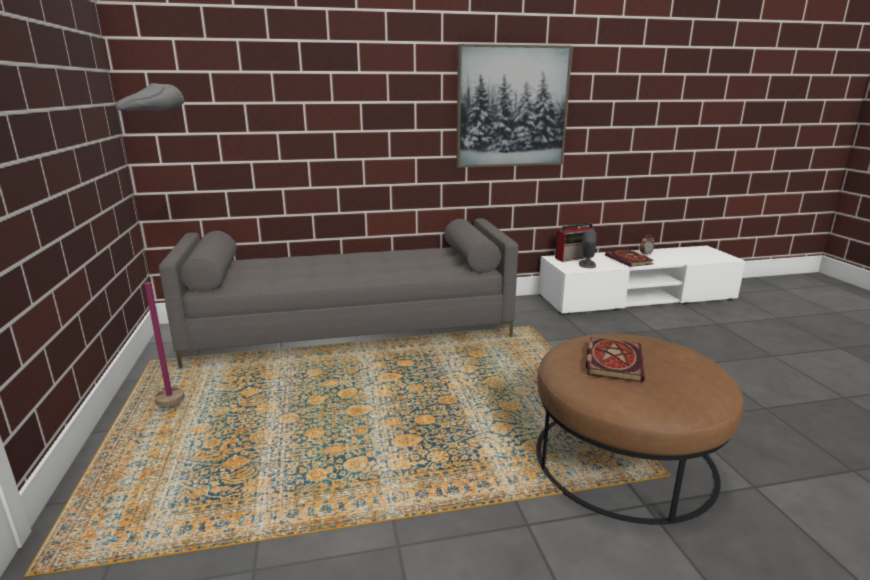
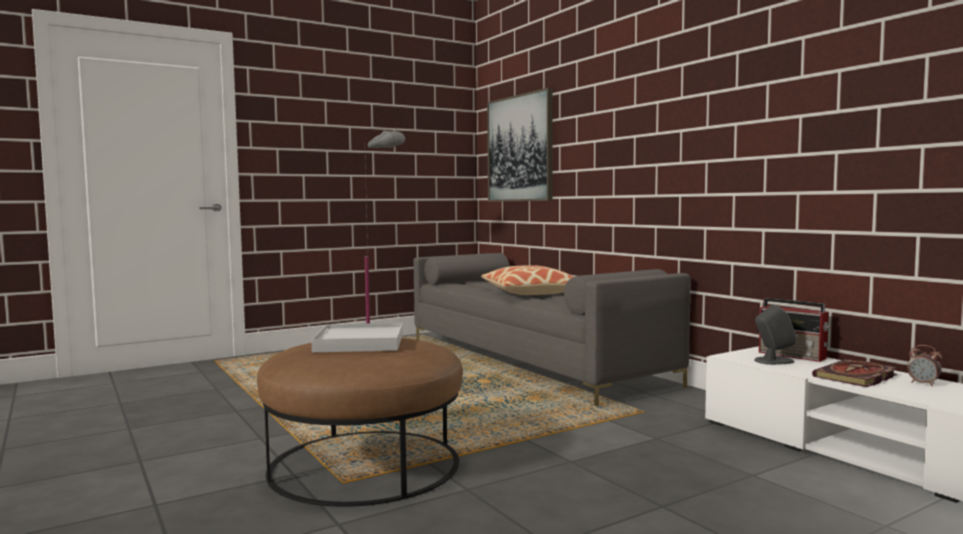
camera: 70 degrees right, 15 degrees down
(358, 266) = (531, 293): none -> pillow
(512, 107) = (725, 132): picture -> picture (520, 148)
(612, 361) = (360, 343): book -> white tray

